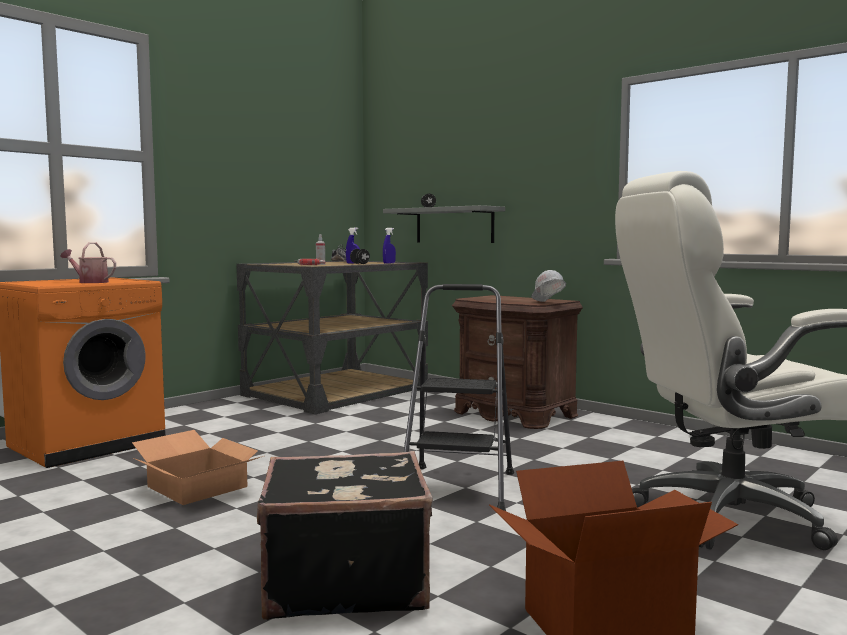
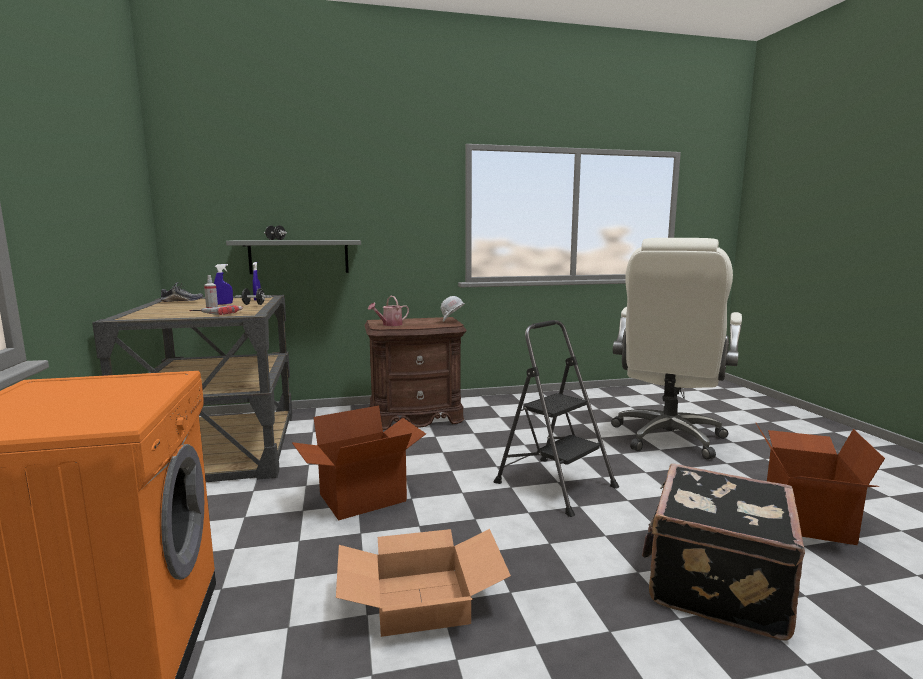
camera: 55 degrees left, 5 degrees up
(90, 282) = (105, 397): watering can -> watering can (390, 324)
(318, 440) = (363, 498): none -> cardboard box

